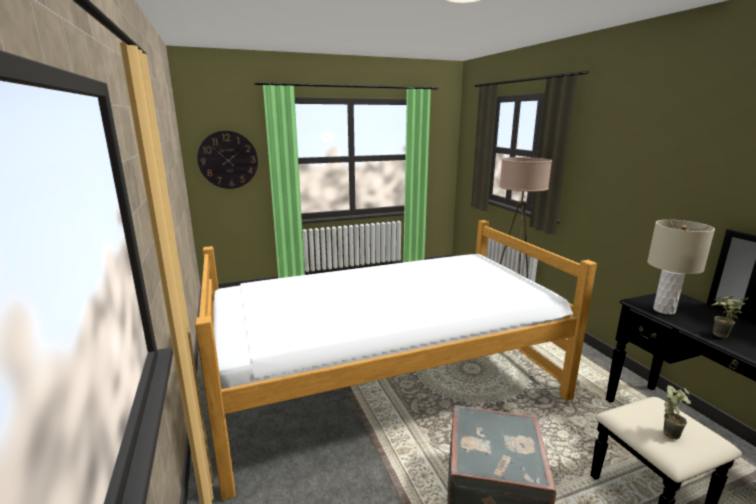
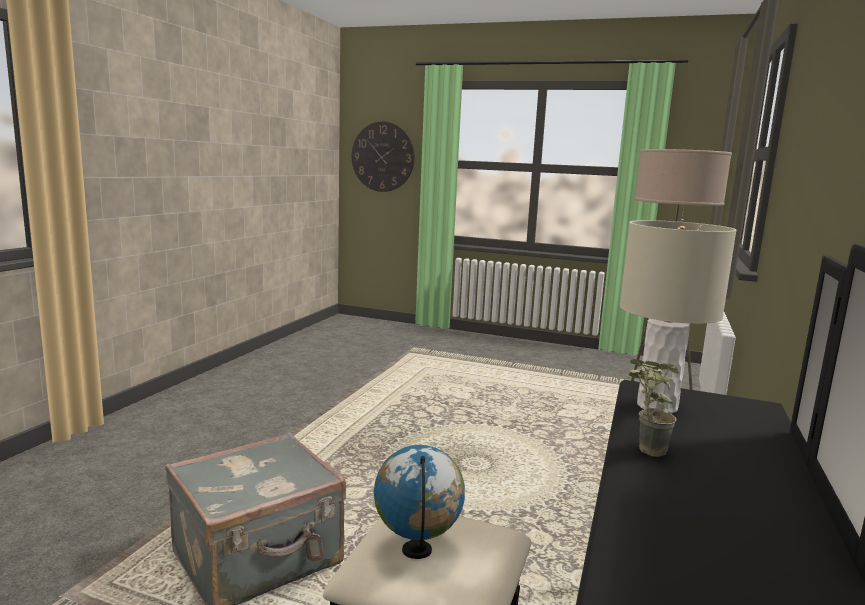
camera: 40 degrees right, 5 degrees down
(386, 384) = (352, 433): bed -> none
(669, 431) = (417, 551): potted plant -> globe

